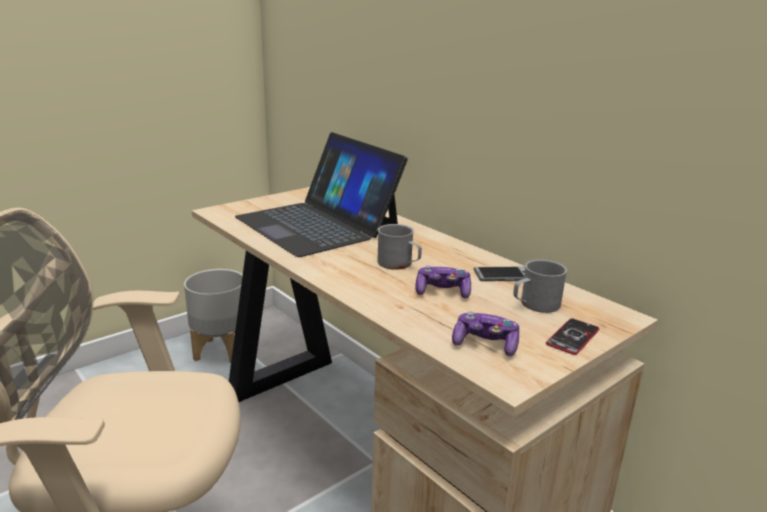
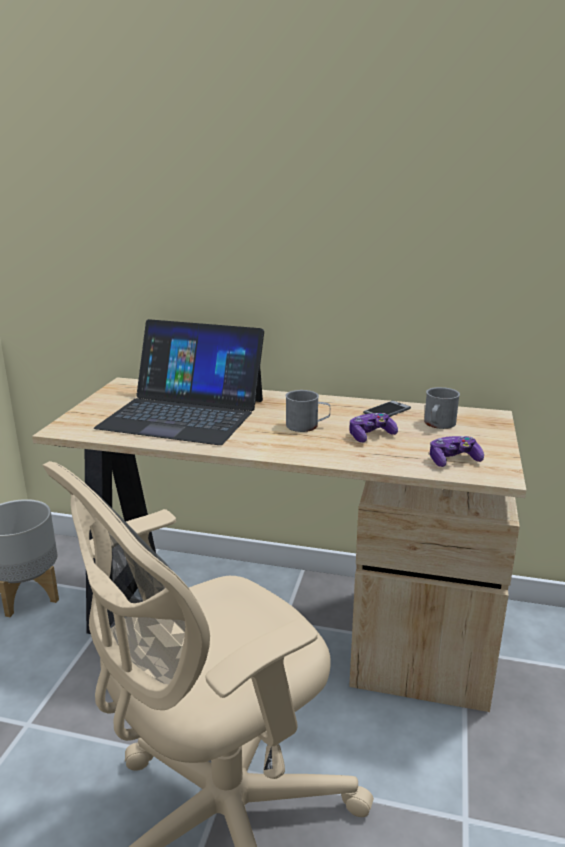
camera: 35 degrees left, 0 degrees up
(572, 337) = (489, 437): phone -> none

